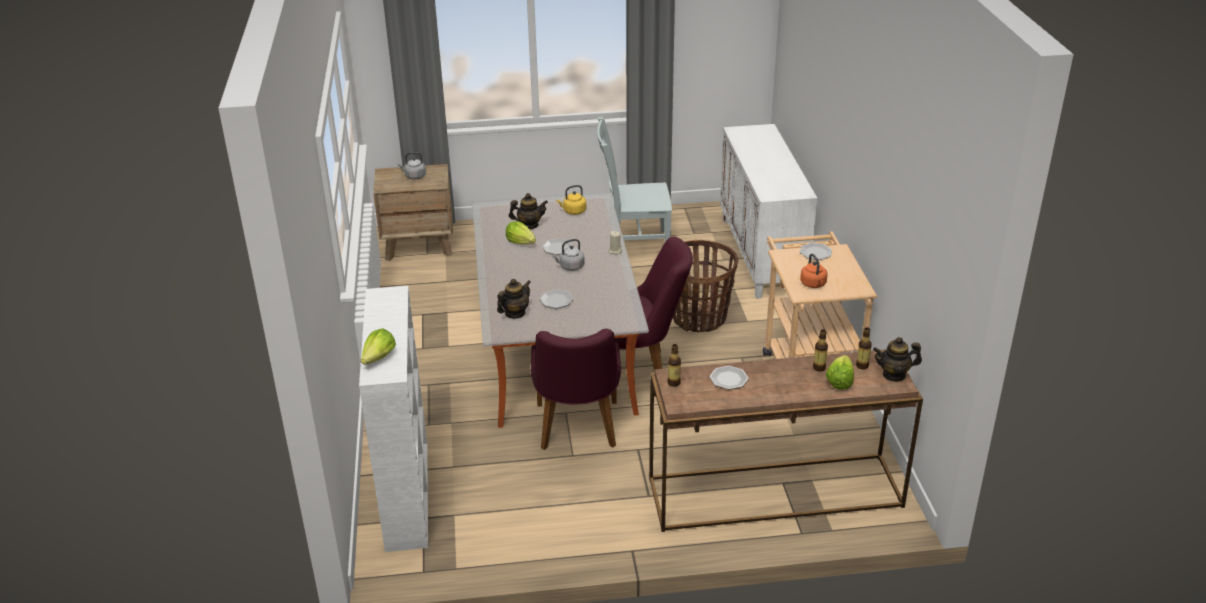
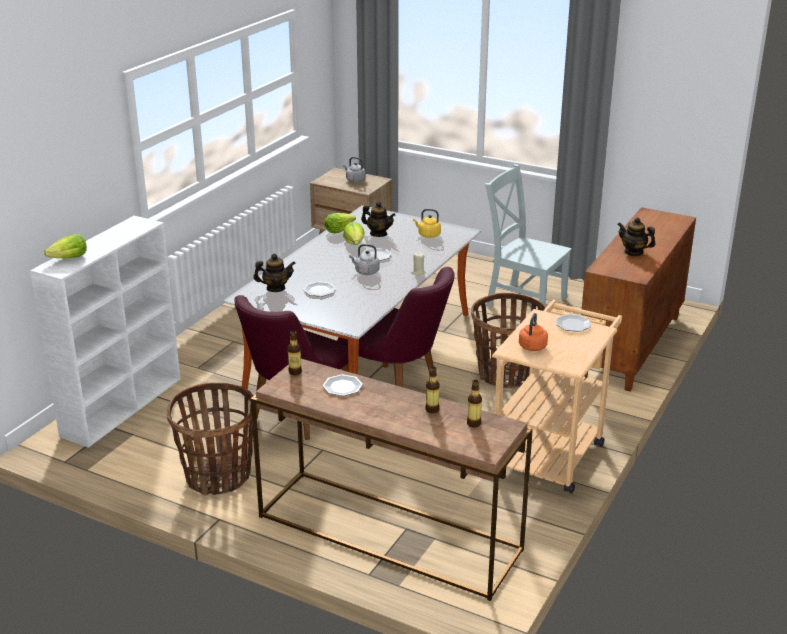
camera: 35 degrees right, 5 degrees down
(582, 515) = (218, 476): none -> basket
(762, 256) = (631, 347): white cabinet -> brown cabinet
(839, 381) = (434, 426): lettuce -> lettuce (339, 230)
(894, 375) = (492, 442): teapot -> teapot (633, 252)

